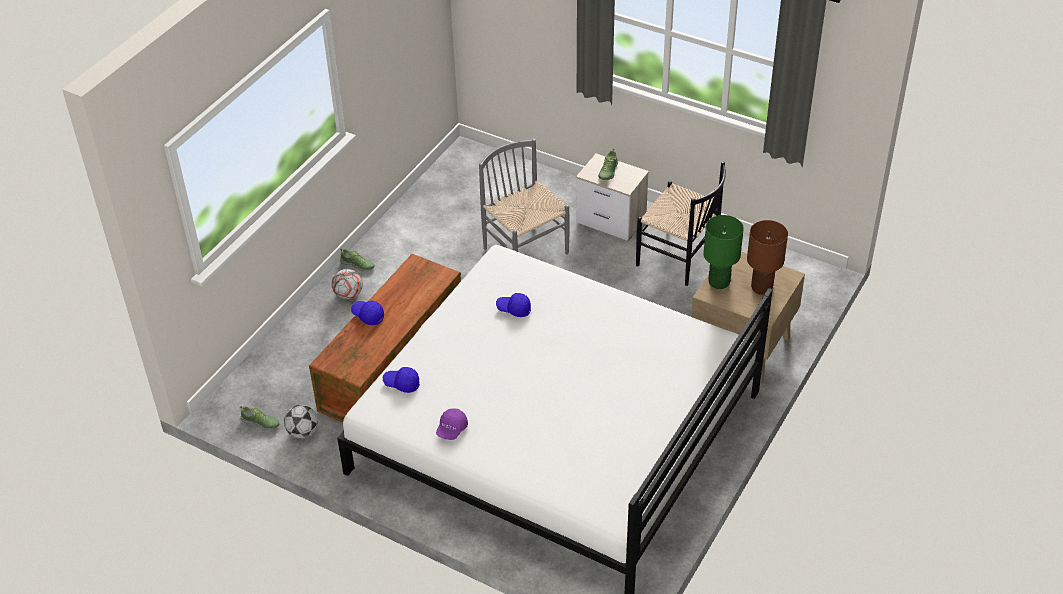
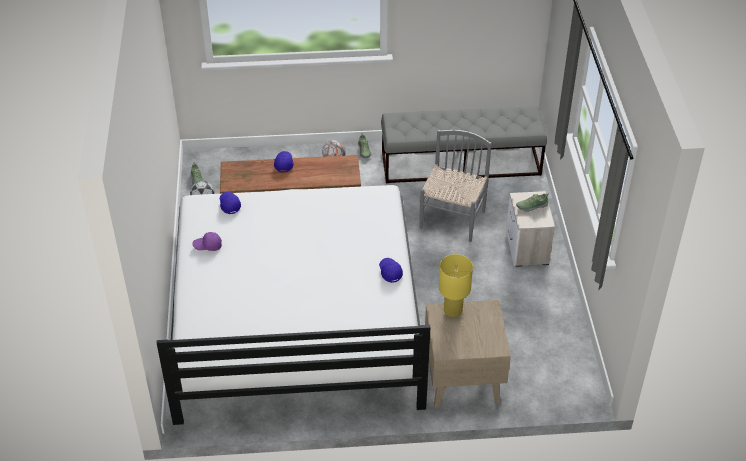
camera: 55 degrees right, 0 degrees up
(451, 205) = (461, 163): none -> grey bench
(514, 309) = (340, 222): blue cap -> blue cap (390, 272)
(679, 258) = (524, 302): black chair -> none
(719, 284) = (453, 312): green table lamp -> yellow table lamp
(761, 289) = (469, 338): brown table lamp -> none

